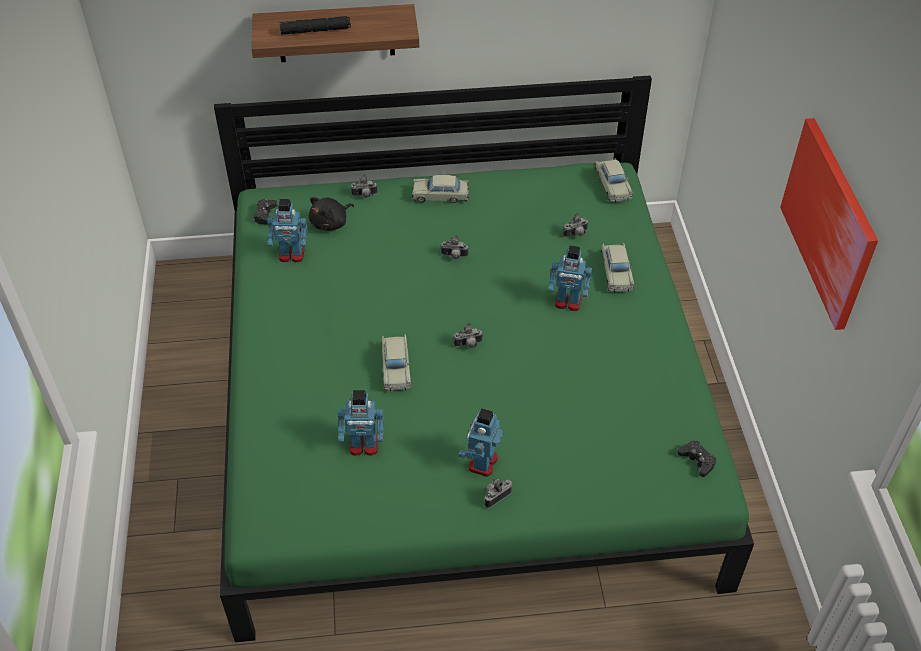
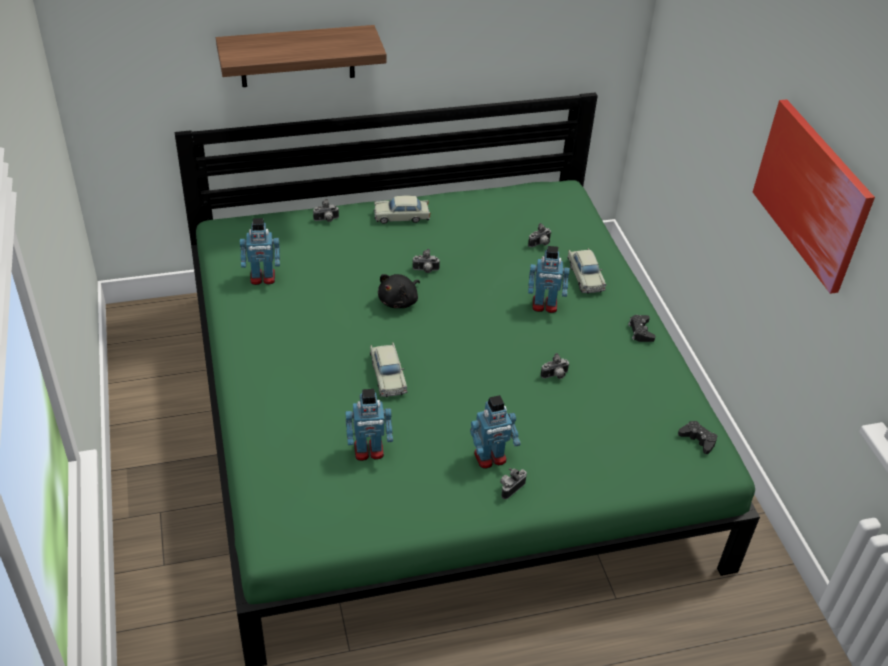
camera: 10 degrees left, 5 degrees down
(265, 215) = (229, 242): black game controller -> black game controller (640, 331)
(315, 31) = (283, 50): black flashlight -> none
(331, 223) = (297, 247): black plush toy -> black plush toy (399, 301)
(468, 345) = (456, 350): camera -> camera (555, 376)
(482, 463) = (490, 458): toy robot -> toy robot turned 120 degrees counterclockwise
(613, 185) = (565, 200): beige toy car -> none

